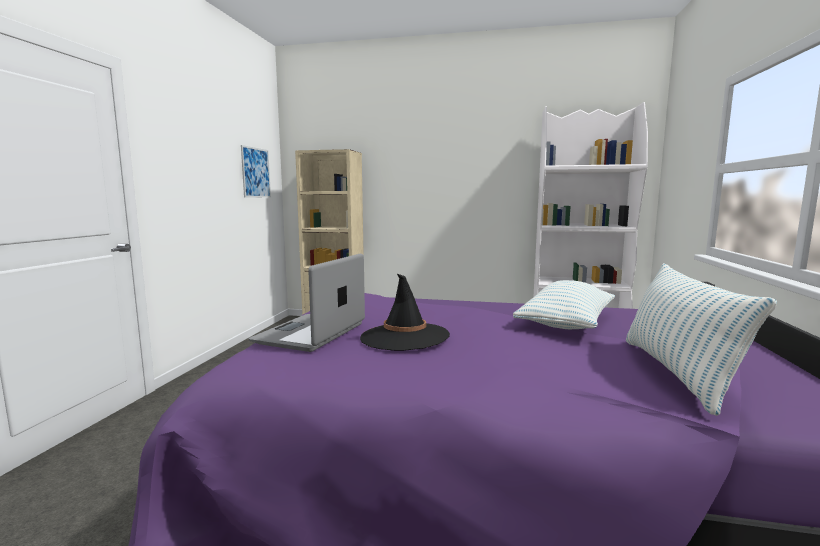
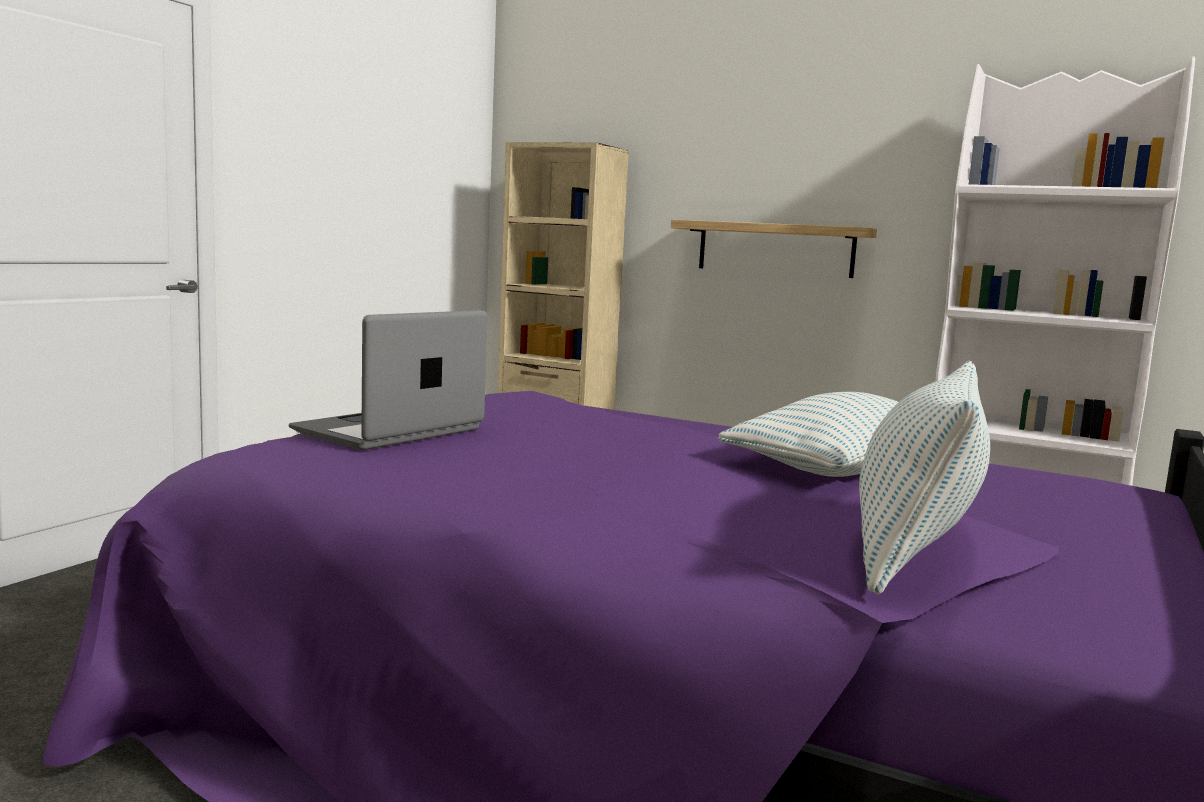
camera: 15 degrees right, 0 degrees up
(256, 172) = (437, 180): picture -> none
(404, 337) = (522, 450): black hat -> none
(444, 201) = (775, 249): none -> shelf

